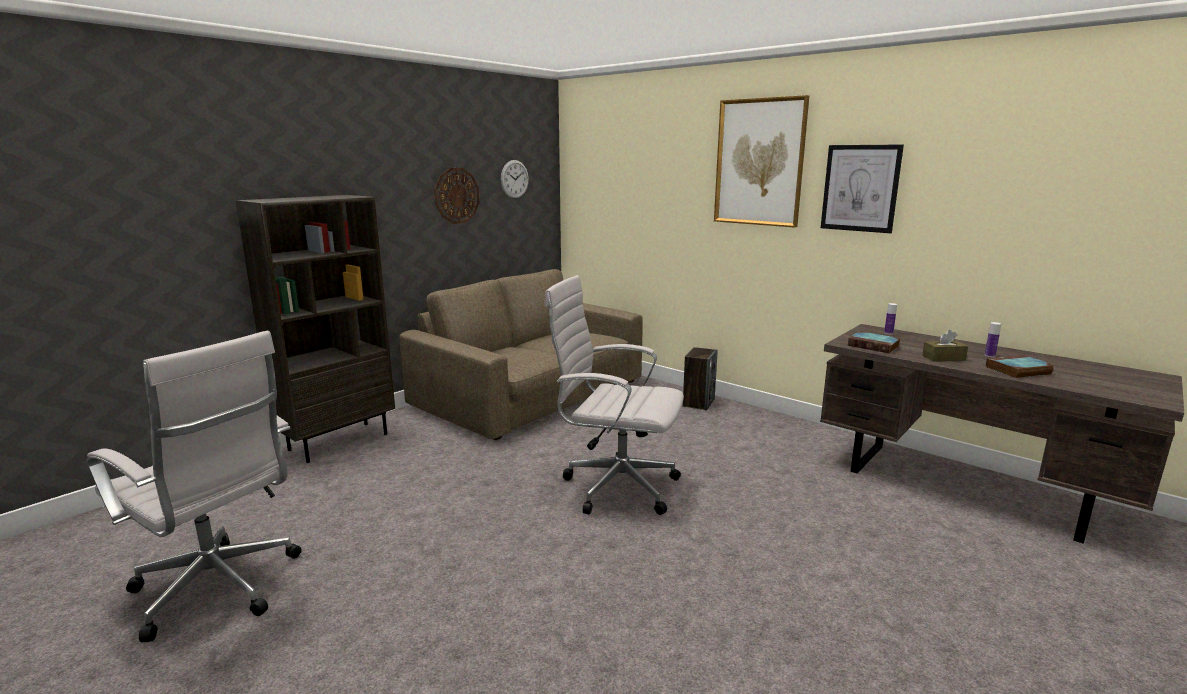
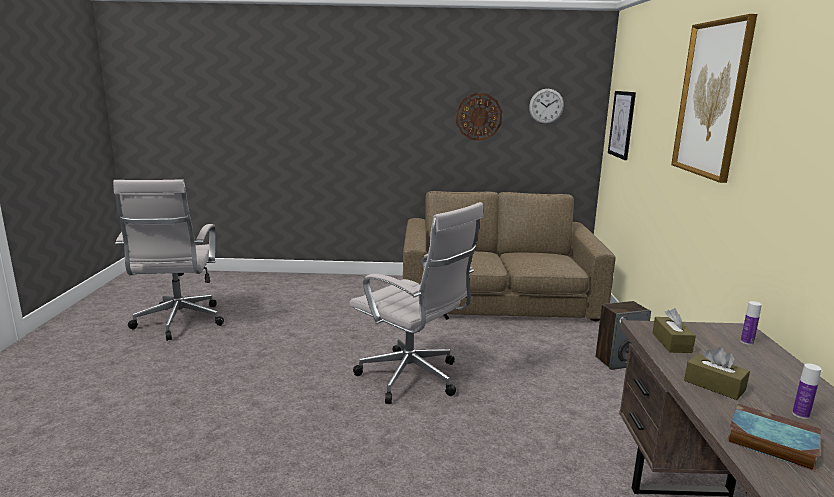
camera: 50 degrees right, 0 degrees up
(339, 441) = (340, 281): brown bookcase -> none
(615, 486) = (413, 379): white office chair -> white office chair turned 150 degrees clockwise
(860, 188) = (781, 139): picture -> picture (622, 124)
(874, 346) = (671, 343): book -> brown tissue box

